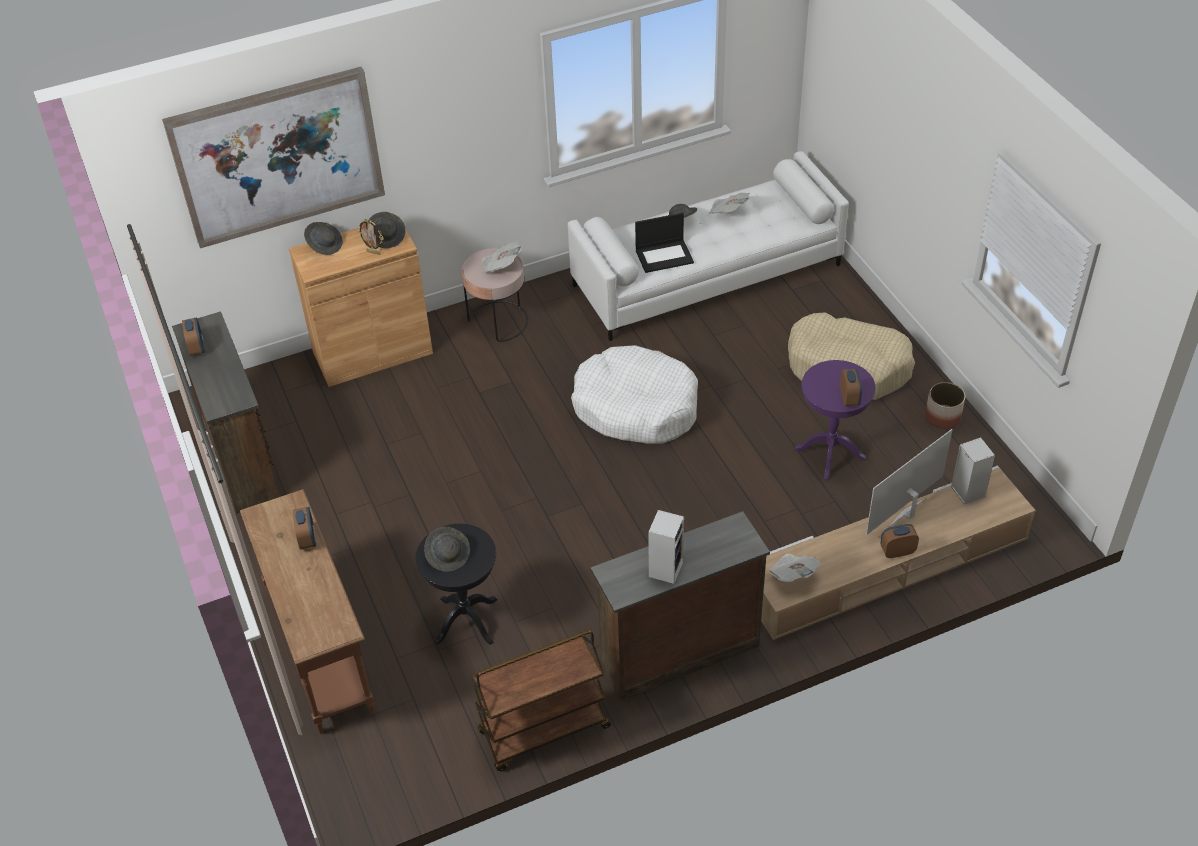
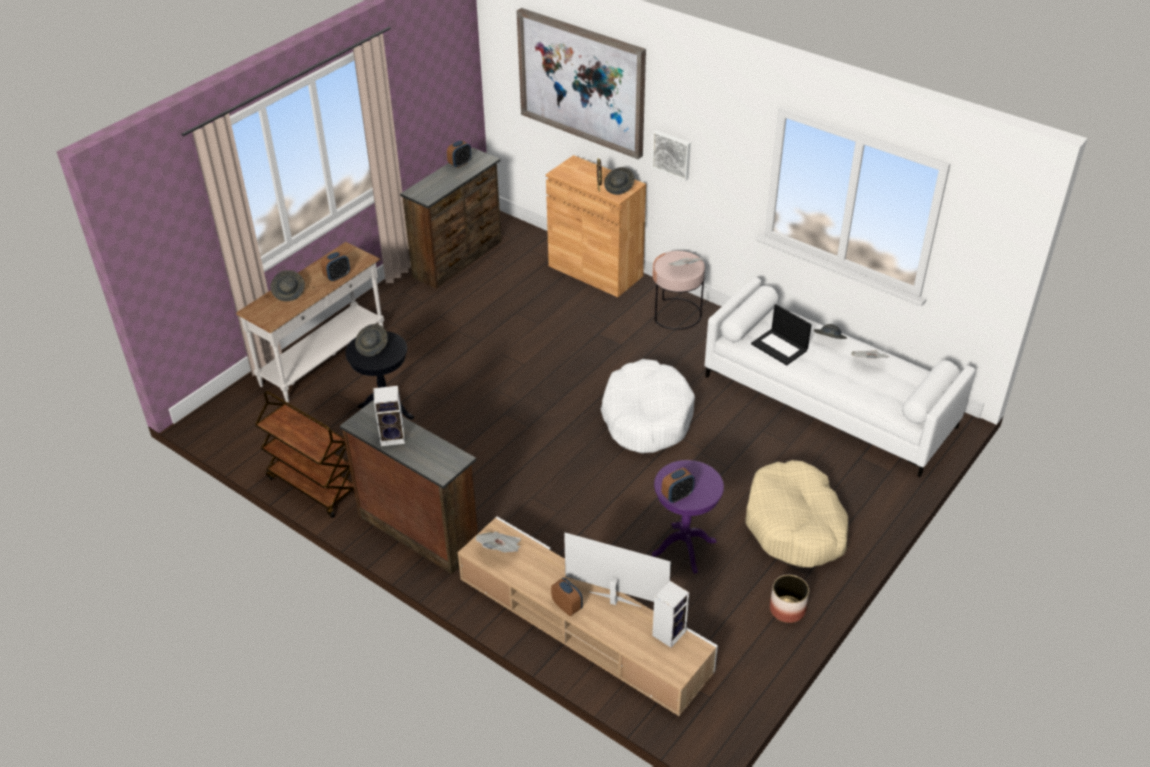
camera: 60 degrees right, 5 degrees down
(322, 650) = (324, 359): brown console table -> white console table
(325, 245) = (588, 167): grey hat -> grey hat (289, 292)
(420, 163) = (672, 154): none -> picture

